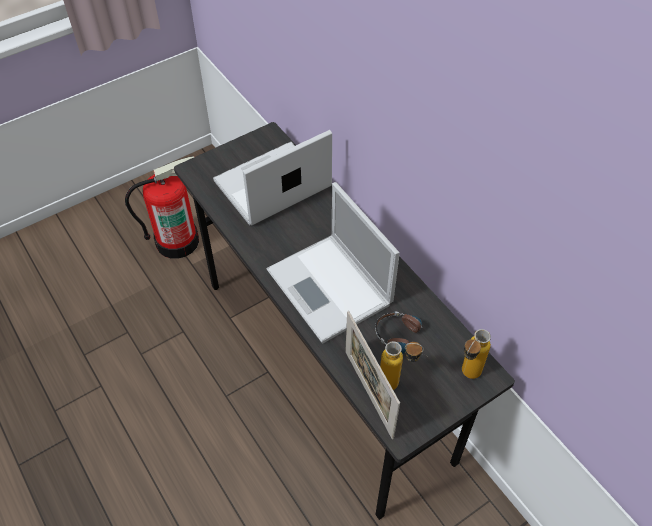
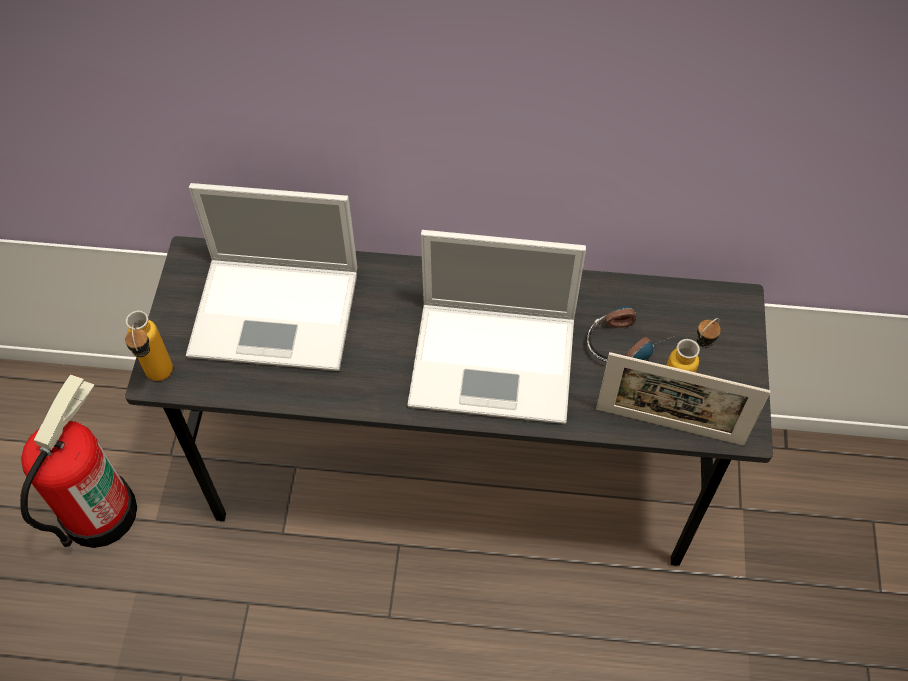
camera: 50 degrees left, 5 degrees up
(270, 186) = (278, 313): laptop -> laptop turned 90 degrees counterclockwise
(466, 376) = (723, 321): bottle -> bottle (160, 380)

